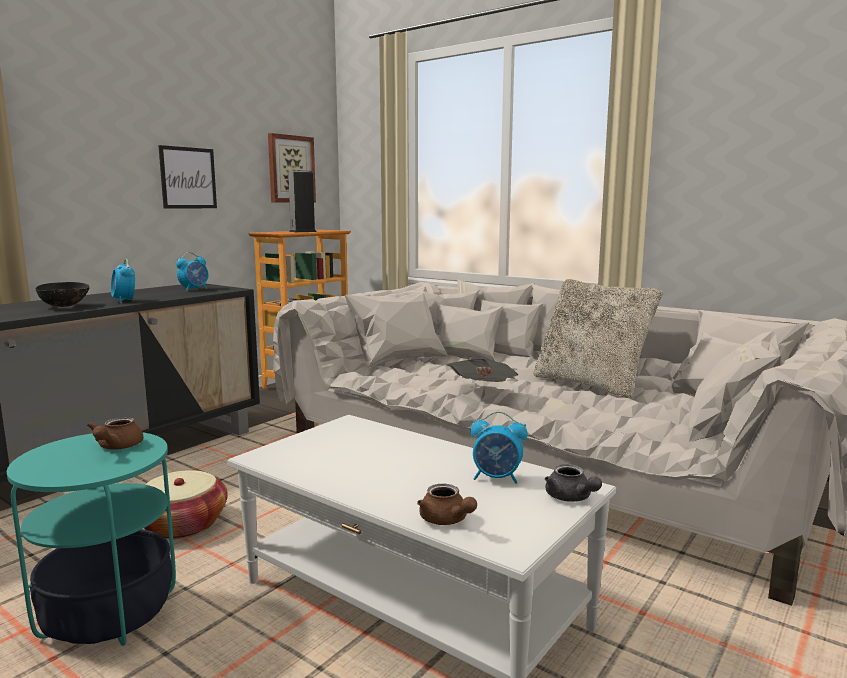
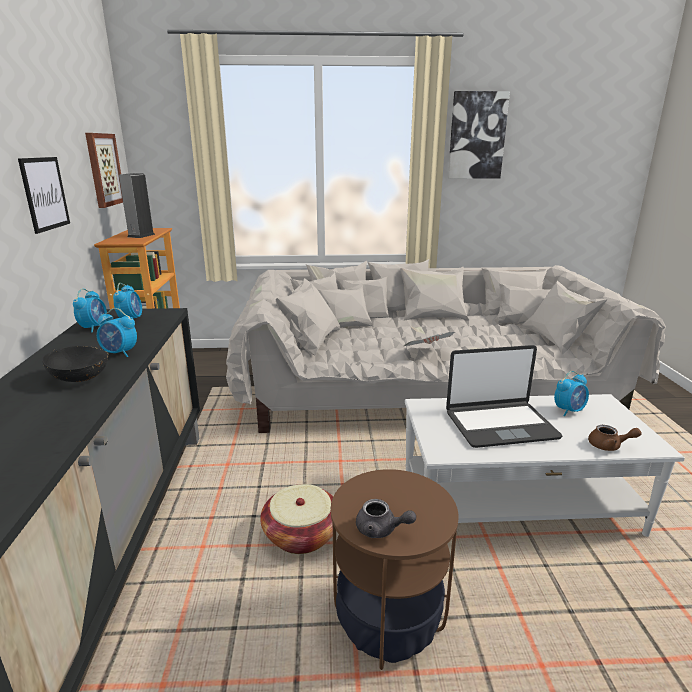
camera: 40 degrees left, 10 degrees up
(109, 617) = (389, 623): turquoise side table -> brown side table
(116, 447) = (391, 491): brown teapot -> none
(161, 289) = (94, 328): none -> alarm clock
(377, 460) = (500, 425): none -> laptop
(571, 498) = (615, 408): grey teapot -> grey teapot (381, 530)
(591, 383) = (455, 328): beige pillow -> none
(716, 112) = (477, 136): none -> picture

